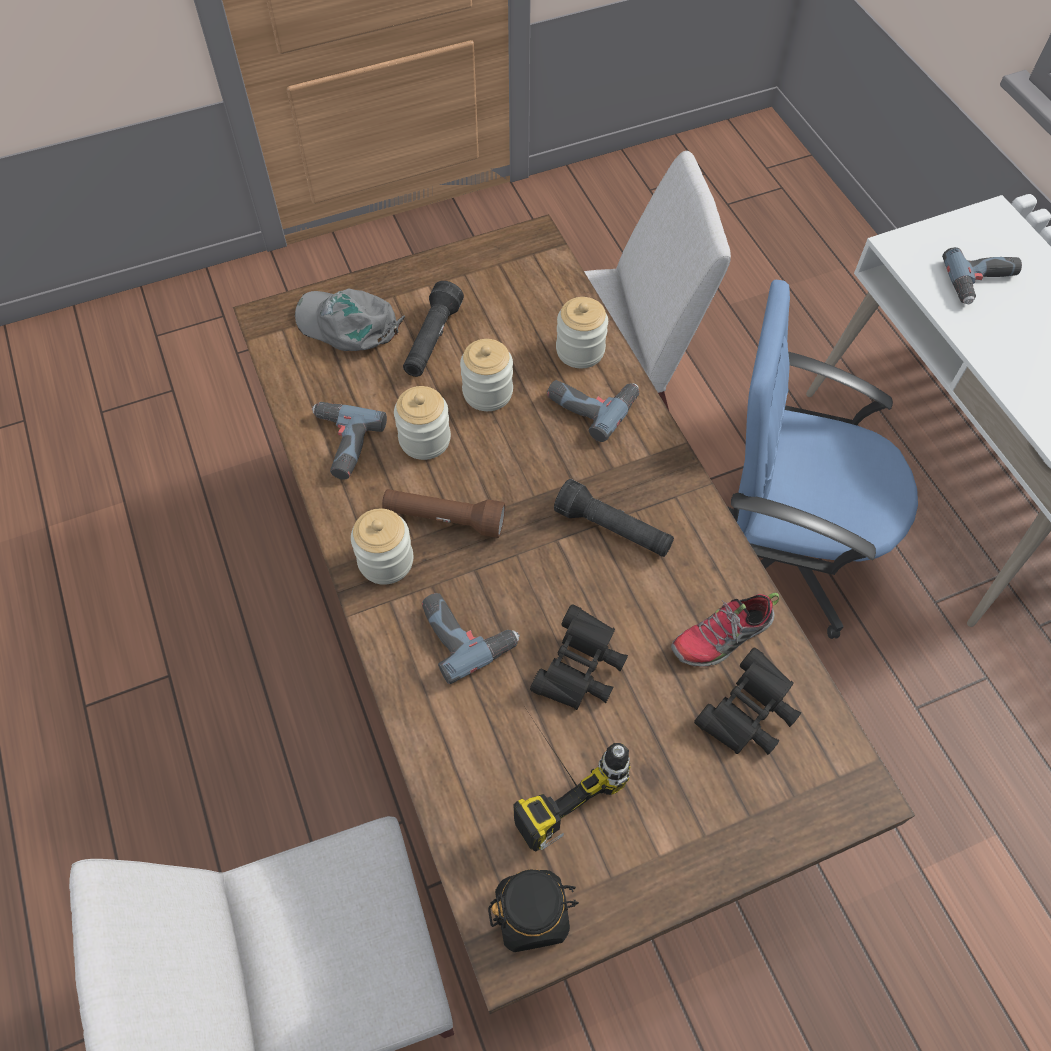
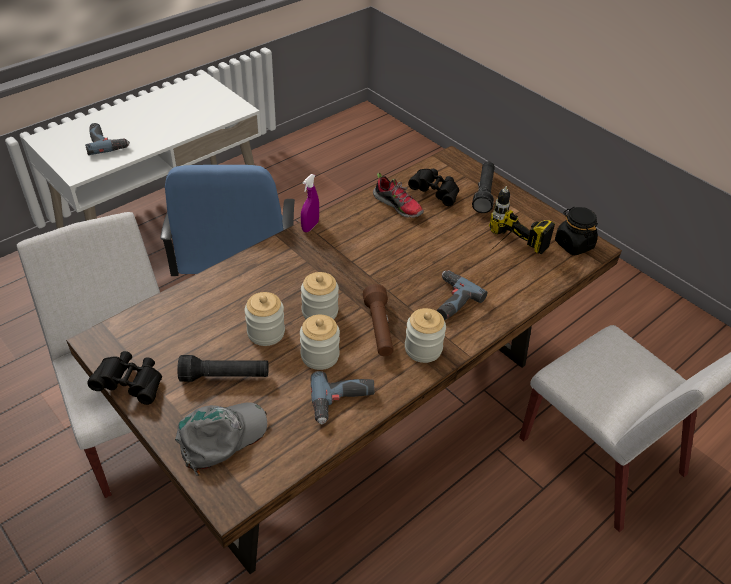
camera: 110 degrees left, 15 degrees down
(348, 324) = (221, 436): grey cap -> grey cap turned 135 degrees counterclockwise
(580, 350) = (212, 293): jar -> jar (320, 312)
(580, 670) = (445, 251): black binoculars -> black binoculars (131, 384)
(591, 403) = (258, 279): power drill -> none
(613, 529) = (351, 254): black flashlight -> black flashlight (484, 193)
(694, 491) = (310, 226): none -> purple spray bottle

